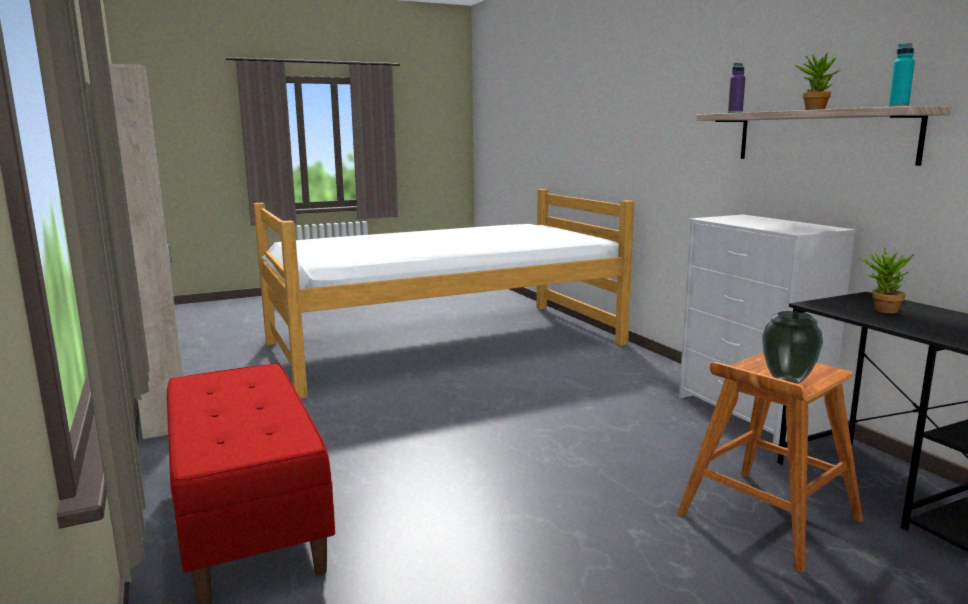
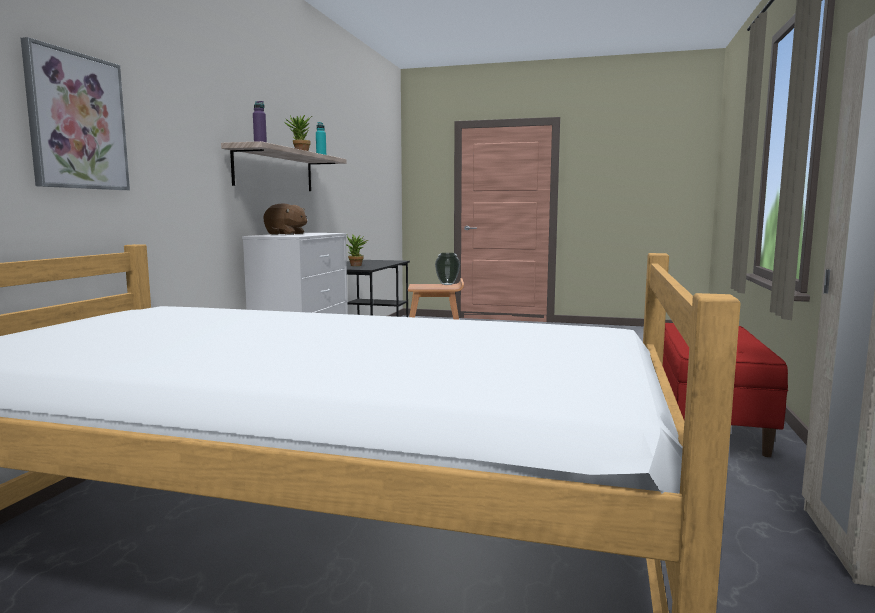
camera: 140 degrees left, 5 degrees down
(625, 121) = (77, 121): none -> picture
(765, 221) = (286, 234): none -> brown plush toy

